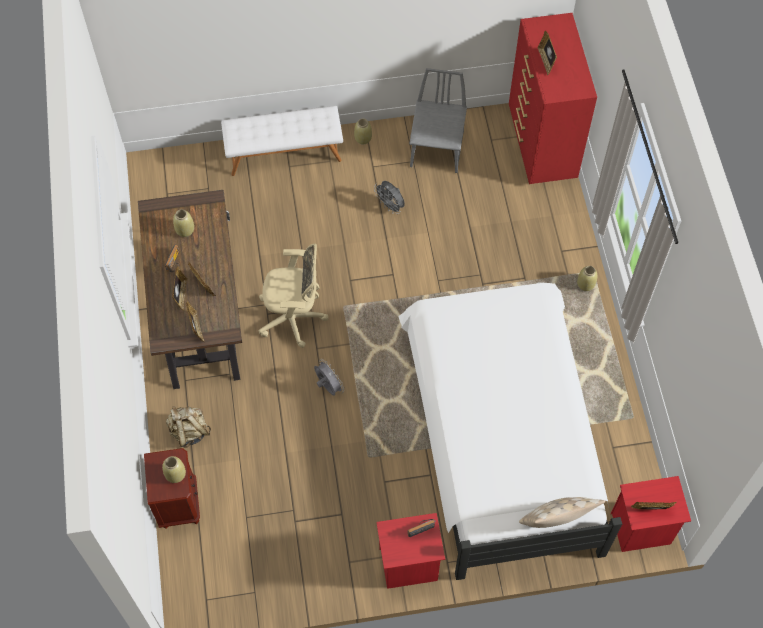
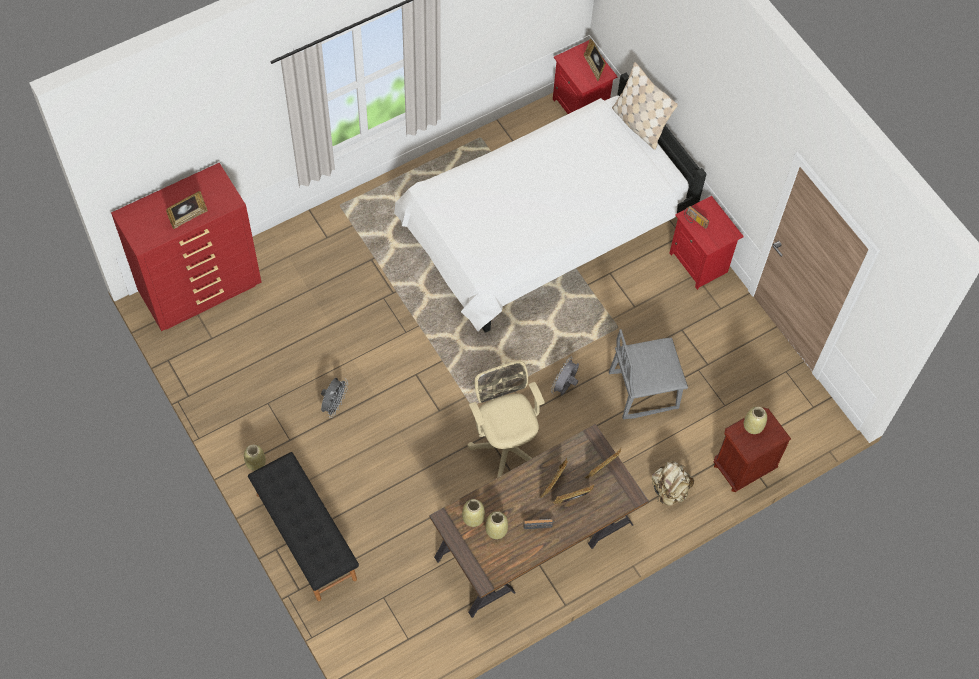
camera: 115 degrees left, 0 degrees up
(284, 153) = (305, 536): white bench -> black bench
(437, 149) = (243, 384): grey chair -> grey chair (643, 390)
(585, 285) = (357, 207): beige vase -> beige vase (473, 518)

